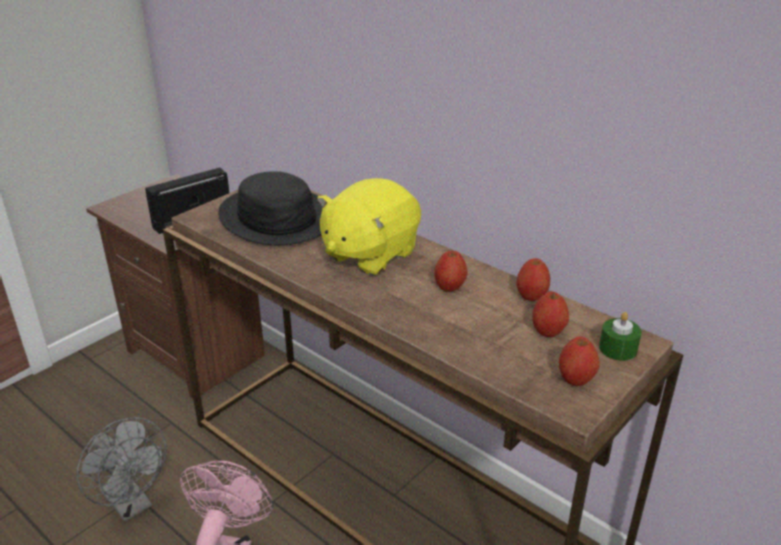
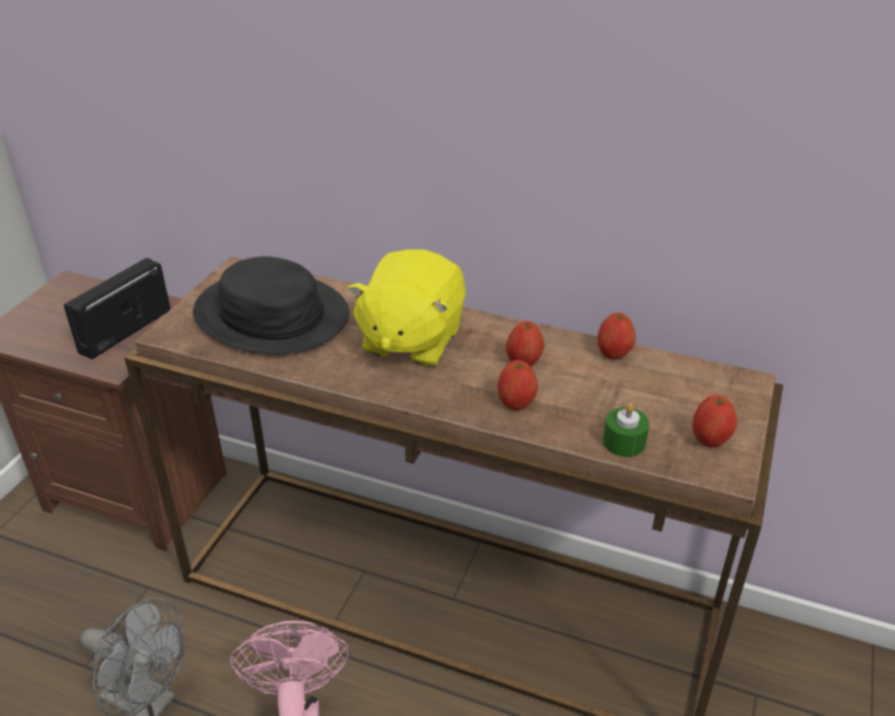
camera: 20 degrees left, 5 degrees up
(548, 331) = (653, 391): apple -> apple (516, 403)
(618, 349) = (730, 395): green candle -> green candle (624, 442)

